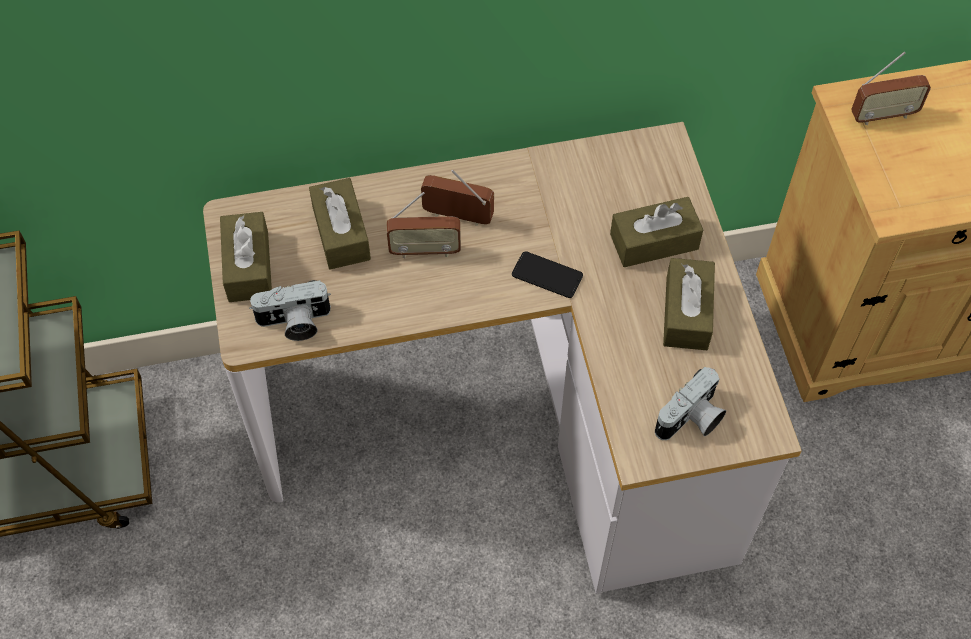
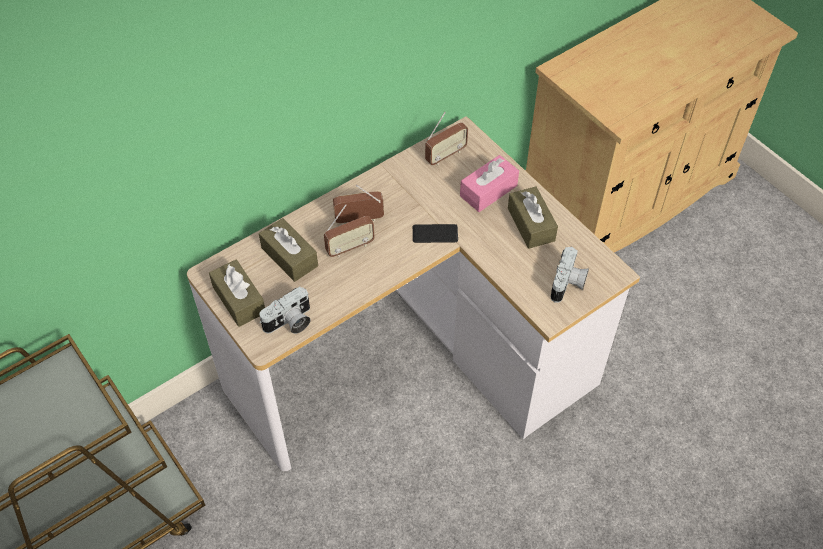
camera: 25 degrees left, 5 degrees down
(654, 241) = (488, 191): brown tissue box -> pink tissue box
(883, 115) = (585, 70): radio -> radio (445, 155)

